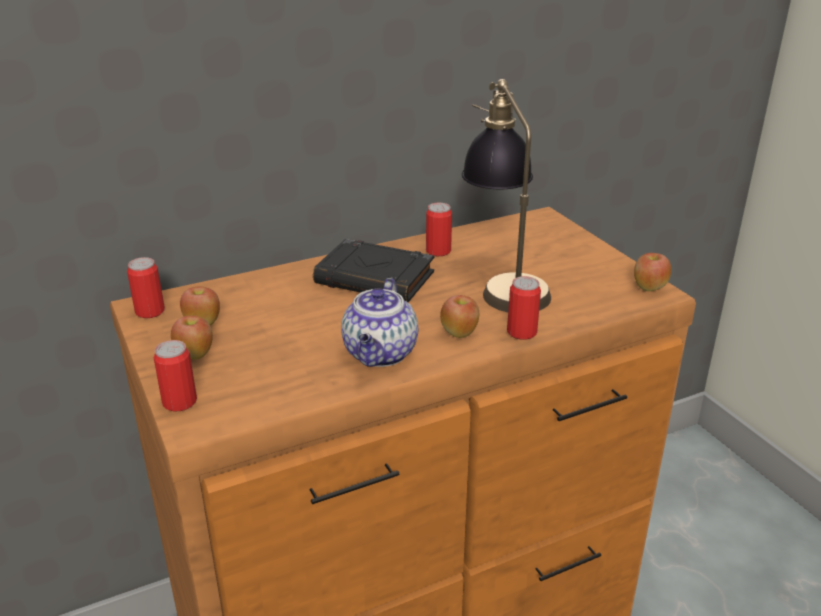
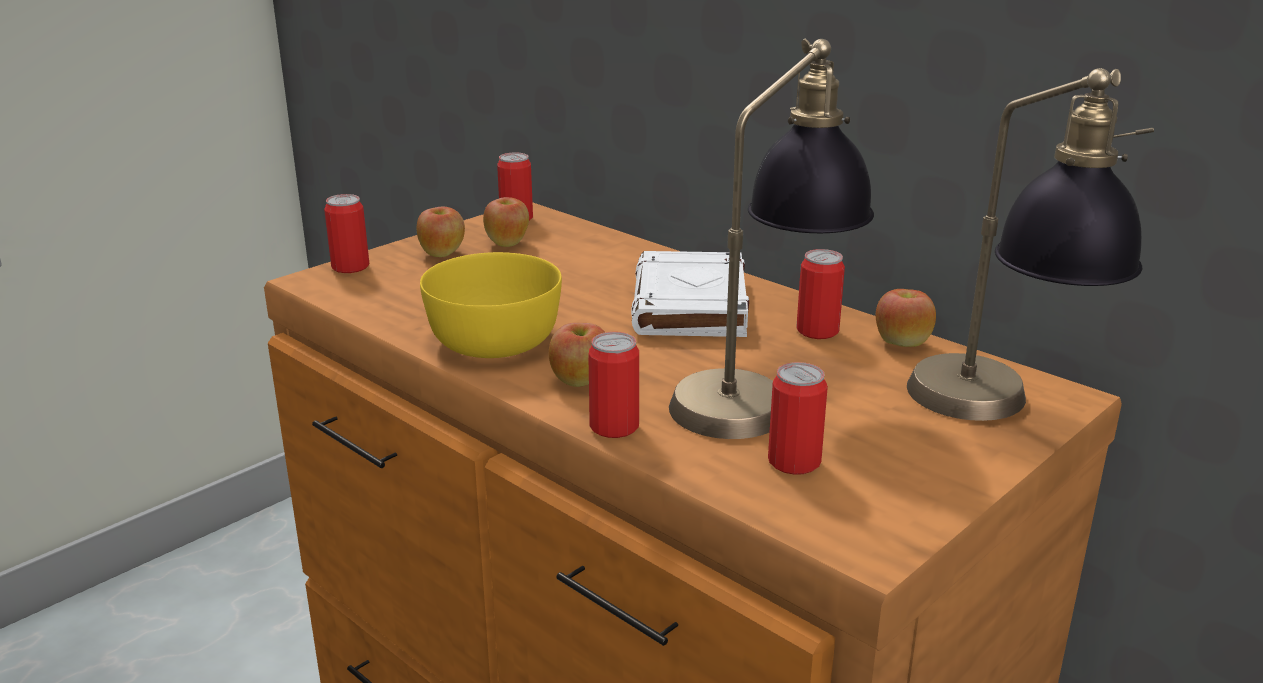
camera: 70 degrees right, 5 degrees down
(376, 278) = (691, 306): black book -> white book
(380, 354) = (493, 341): teapot -> yellow bowl
(555, 234) = (999, 415): none -> table lamp
(580, 291) = (794, 462): none -> can
(649, 287) = (879, 533): apple -> apple (902, 343)

